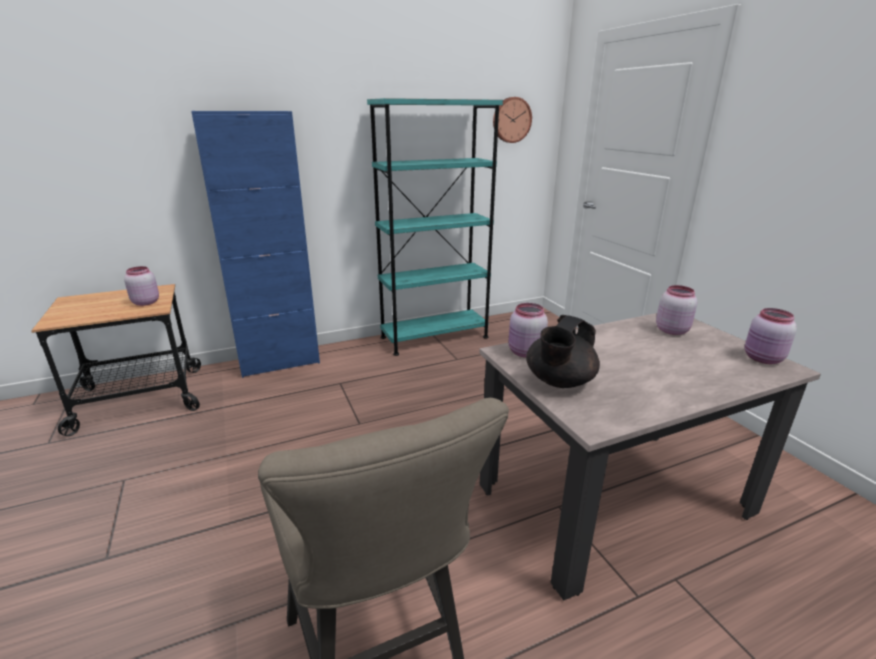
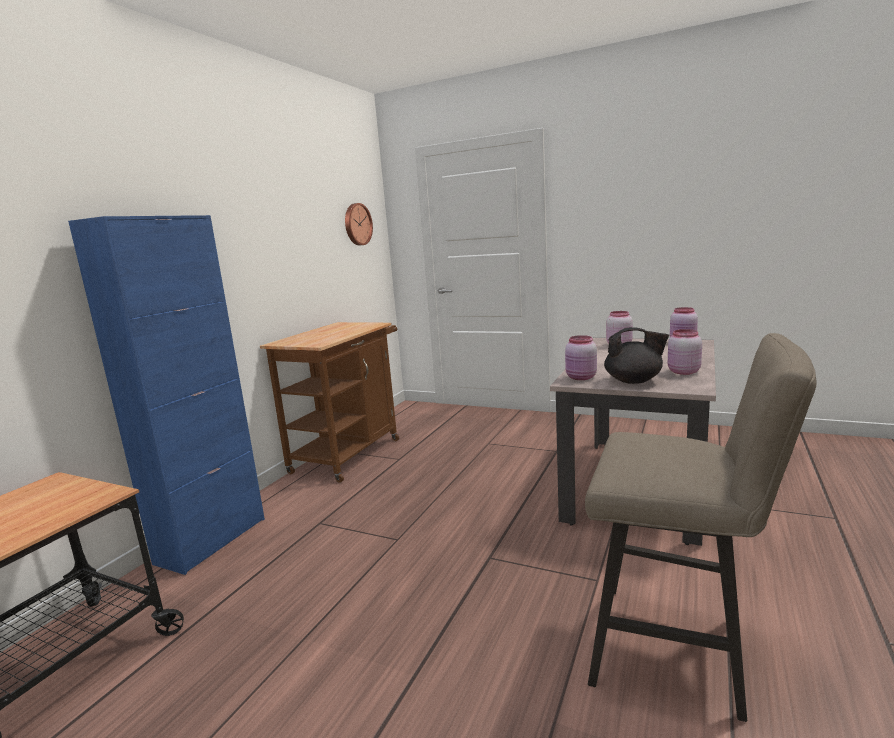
camera: 40 degrees left, 10 degrees down
(145, 302) = (68, 497): pink jar -> pink jar (682, 372)
(434, 337) = (350, 453): turquoise bookcase -> brown cart
(559, 381) = (634, 381): black teapot -> black teapot turned 75 degrees counterclockwise

